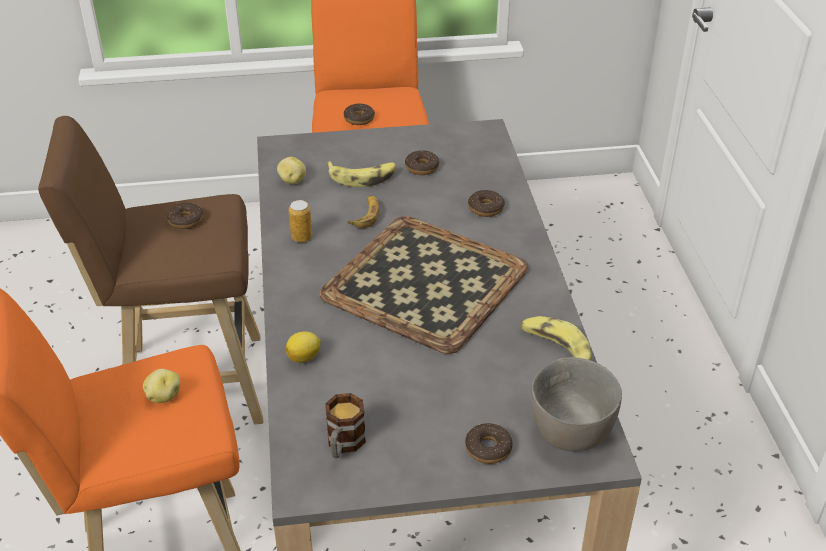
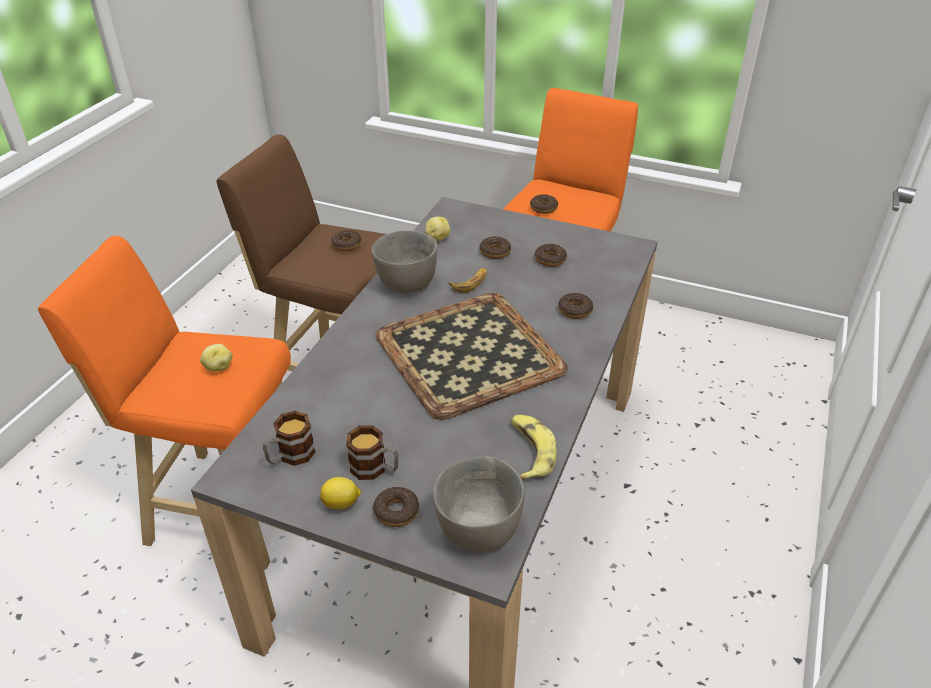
camera: 30 degrees right, 0 degrees up
(301, 237) = (405, 283): can -> grey bowl
(305, 357) = (324, 376): lemon -> lemon (341, 503)
(362, 177) = (495, 252): banana -> donut
(435, 421) = (375, 469): none -> mug

